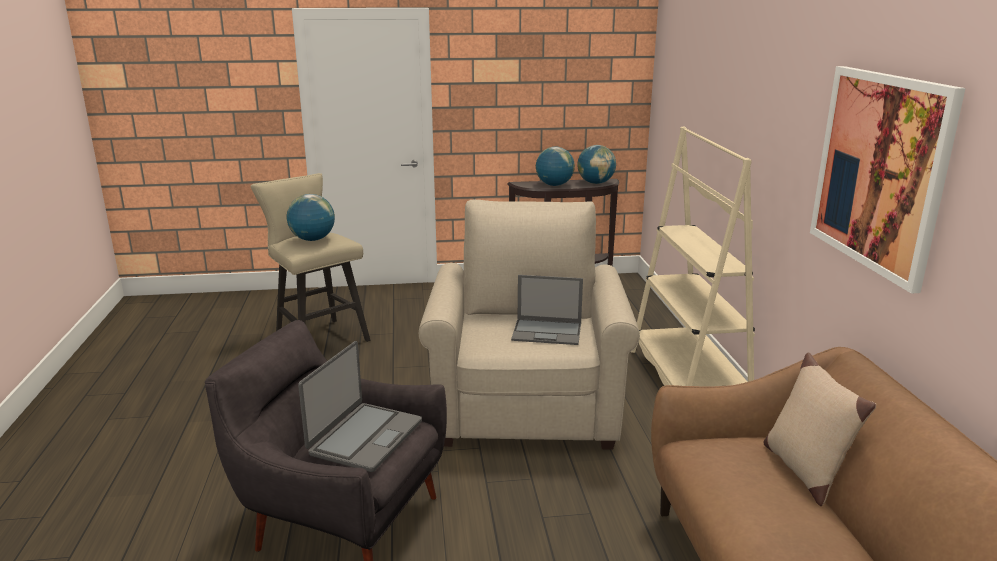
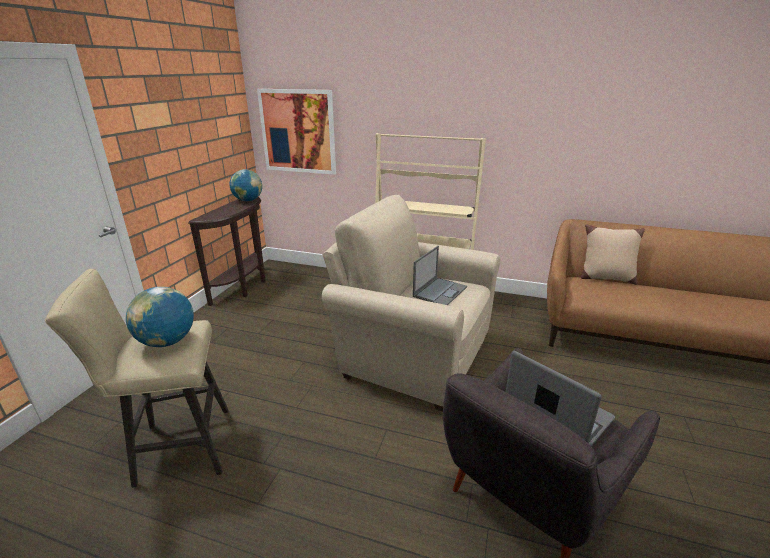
camera: 65 degrees left, 5 degrees up
(554, 185) = (229, 210): globe -> none
(879, 171) = (571, 127): picture -> picture (298, 131)

